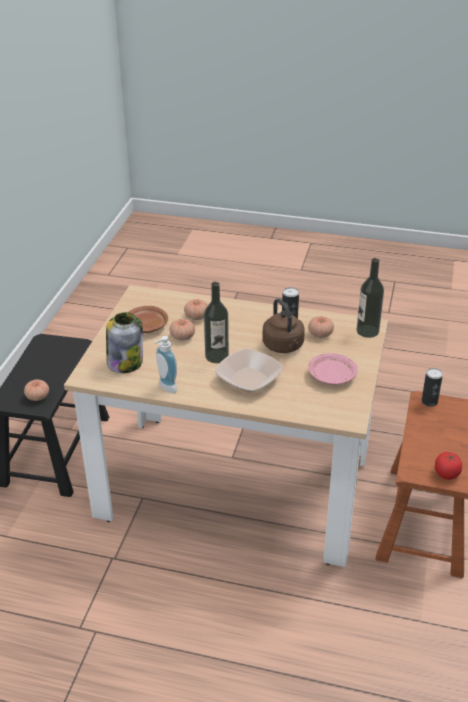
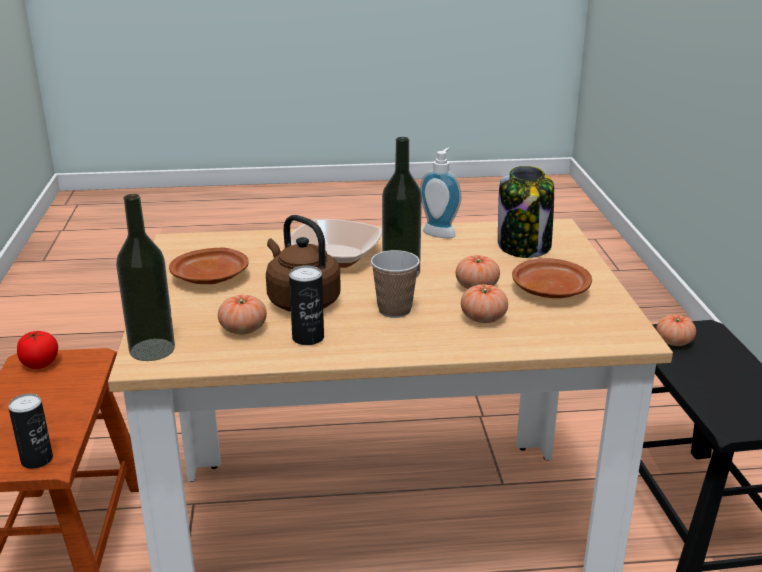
camera: 160 degrees right, 10 degrees down
(237, 330) = (394, 310): none -> cup
(331, 376) = (211, 278): pink plate -> brown plate

